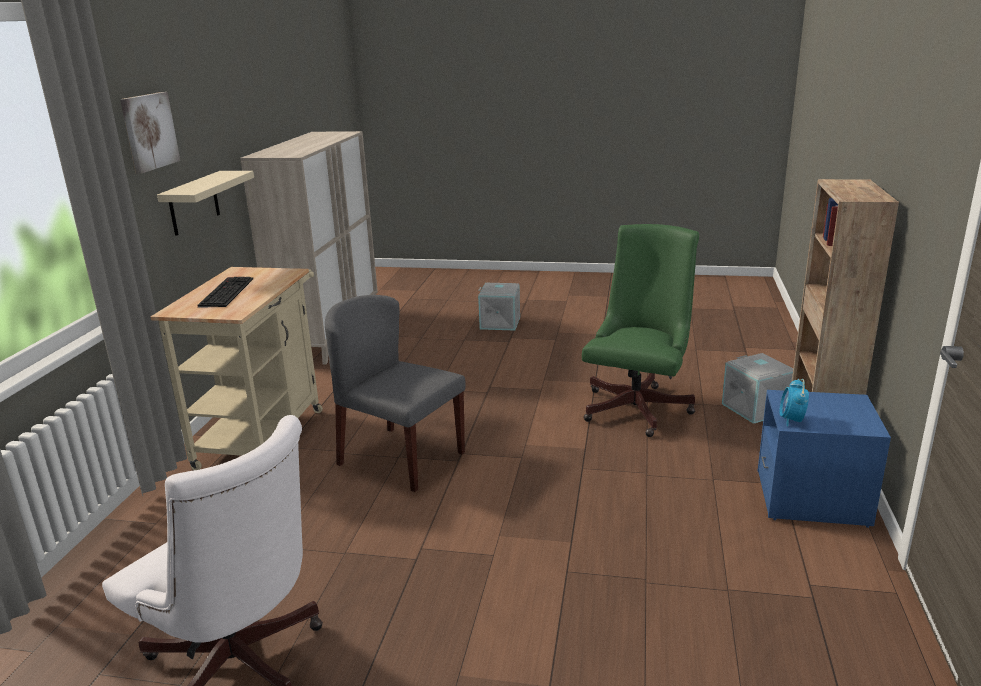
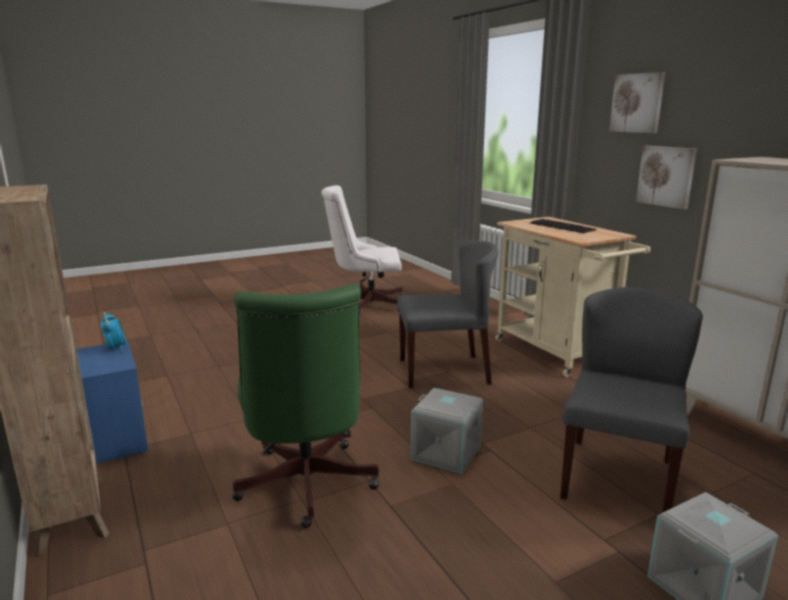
camera: 140 degrees right, 5 degrees down
(194, 203) = (666, 176): beige shelf -> picture
(449, 354) = (617, 478): none -> grey chair
(756, 408) = (150, 545): grey storage box -> grey storage box (445, 453)

